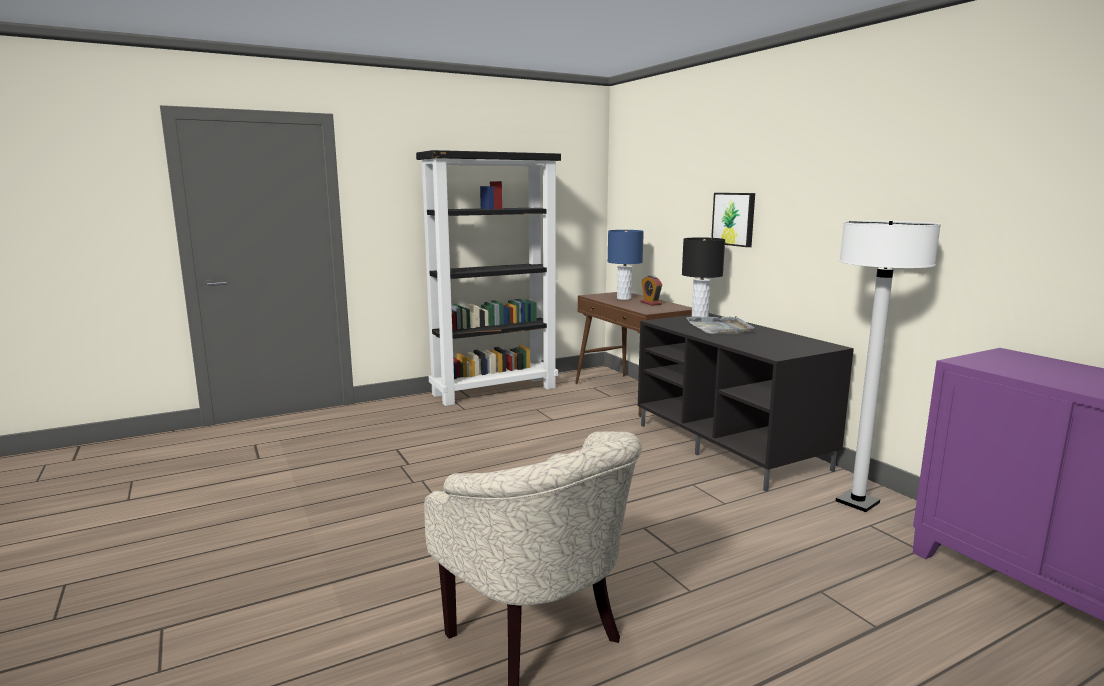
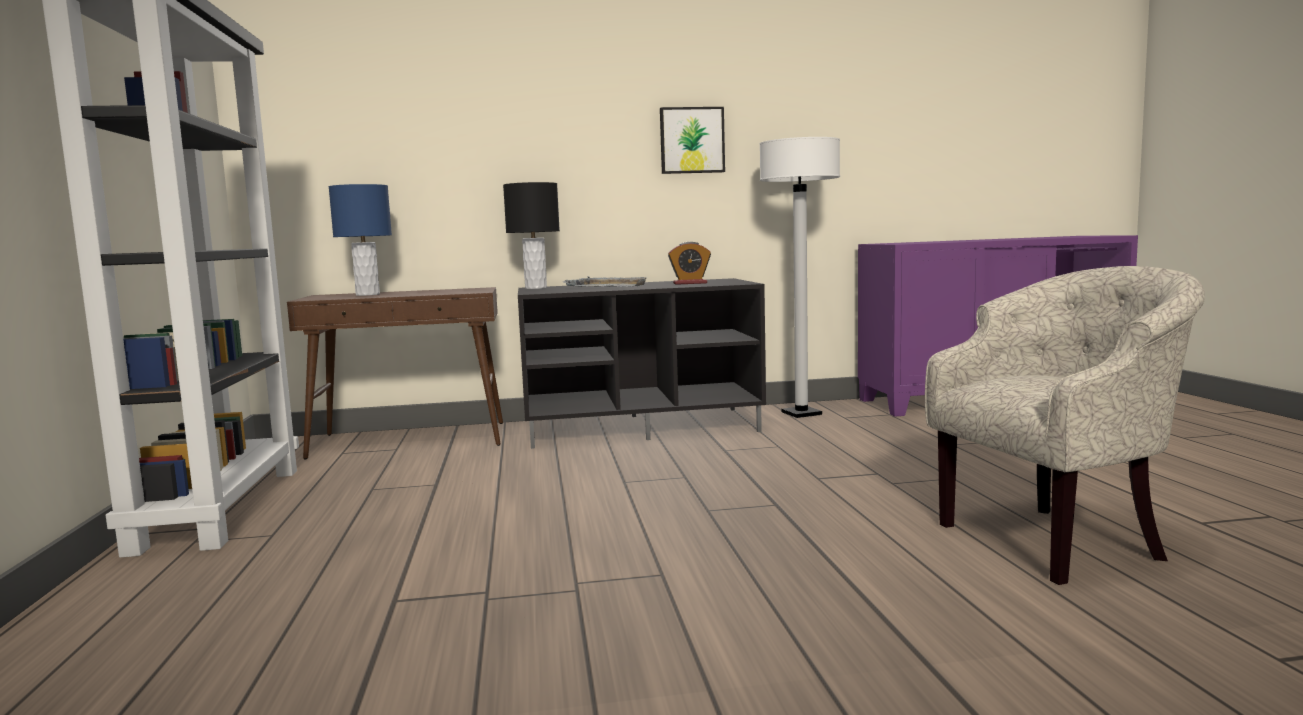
camera: 70 degrees left, 5 degrees down
(650, 303) = (426, 291): alarm clock -> alarm clock (690, 283)
(734, 219) = (538, 162): picture -> picture (692, 140)

